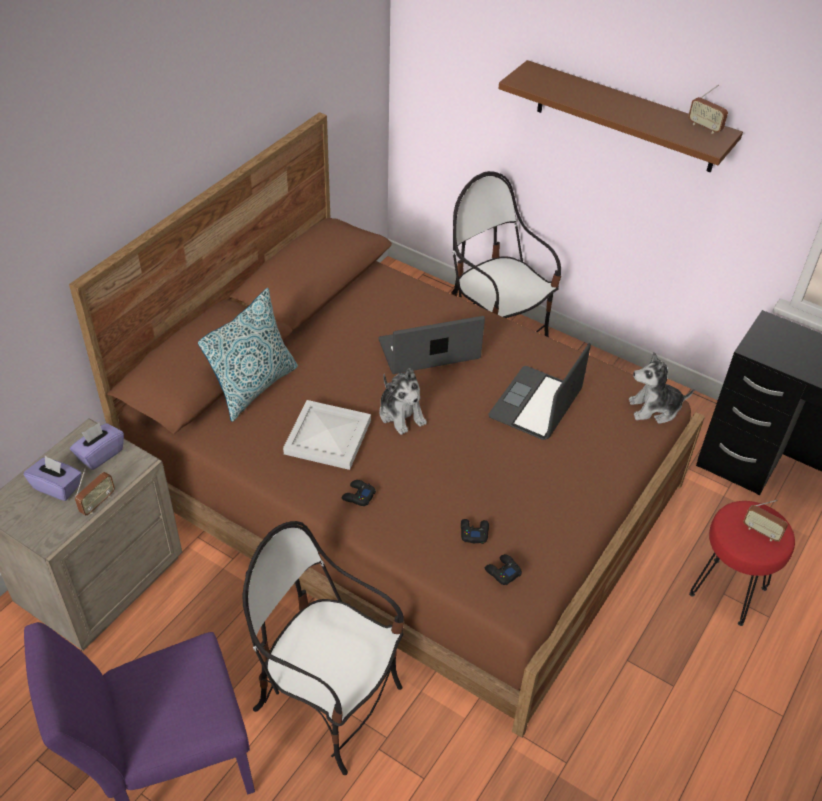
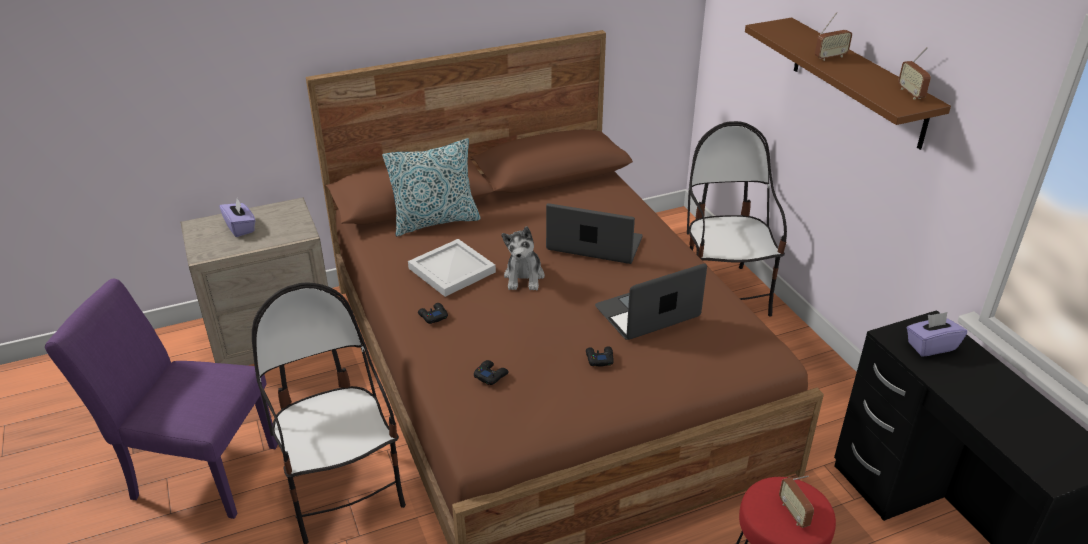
camera: 35 degrees right, 10 degrees down
(97, 503) = (253, 246): radio -> radio (830, 57)
(100, 454) = (286, 220): purple tissue box -> purple tissue box (931, 346)
(502, 572) = (485, 413): black game controller -> black game controller (599, 359)
(654, 409) = (758, 358): plush toy -> none

